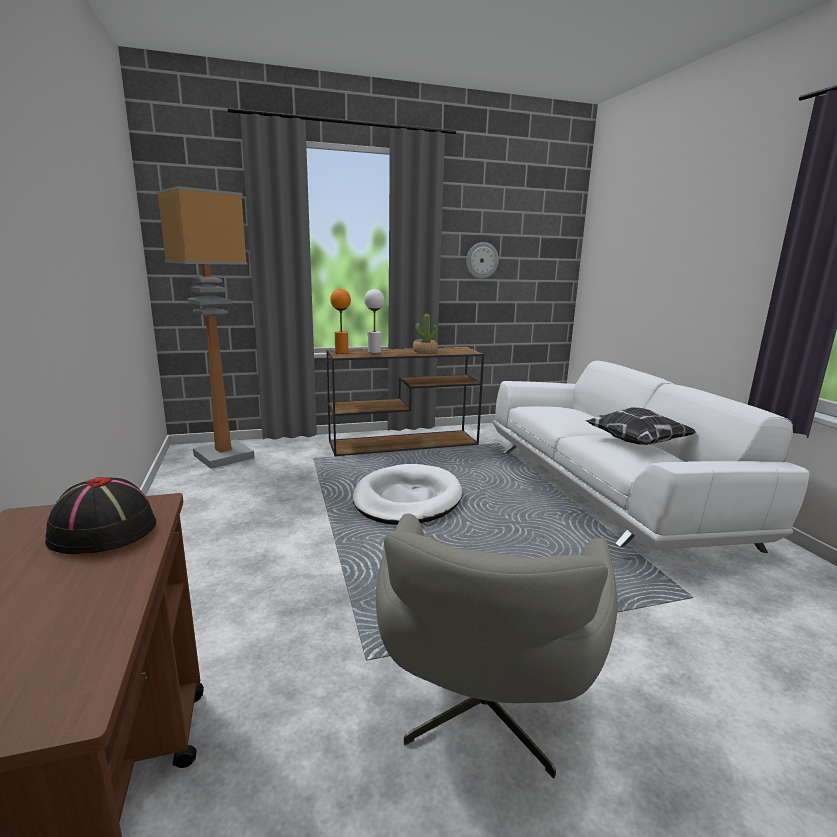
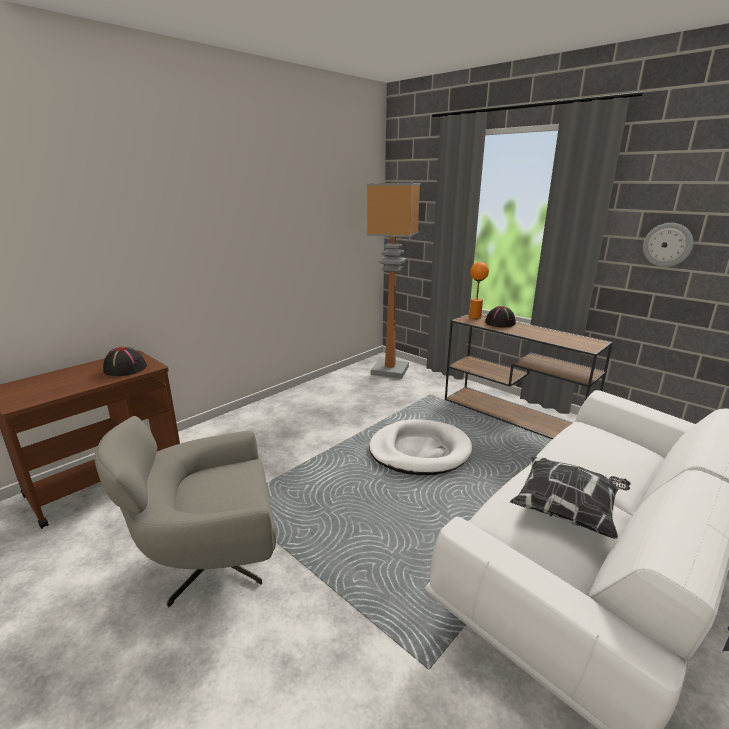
camera: 60 degrees right, 5 degrees up
(374, 352) = (500, 323): white table lamp -> black hat
(425, 352) = (544, 335): potted plant -> none

